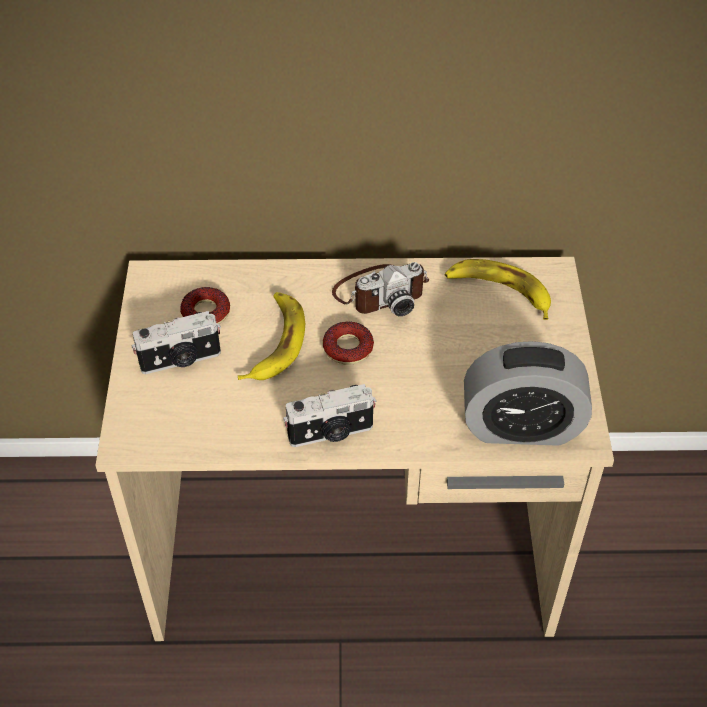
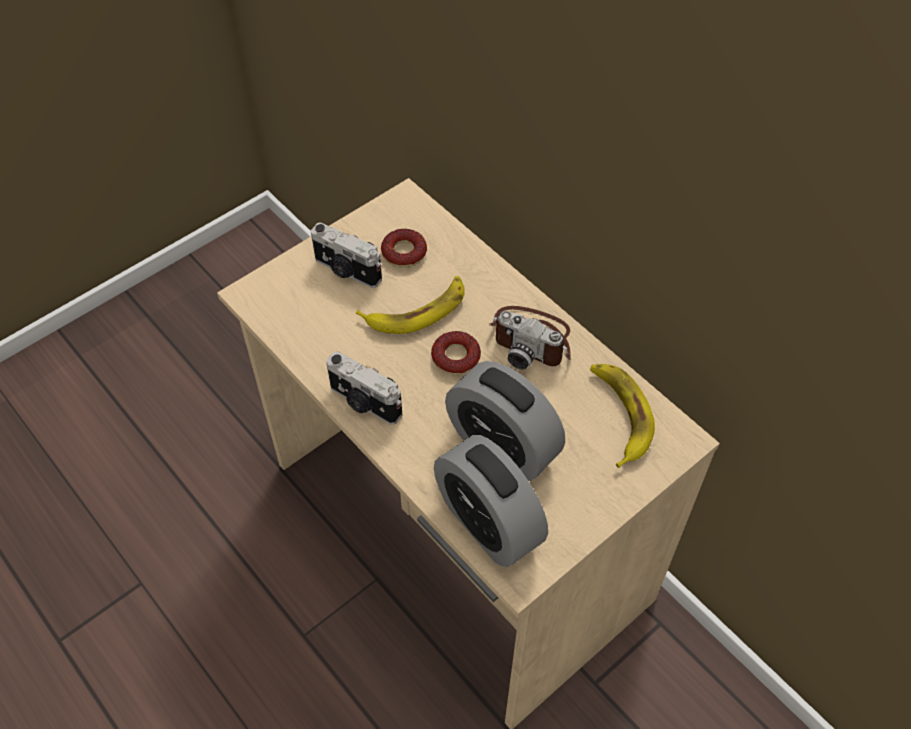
camera: 50 degrees right, 5 degrees up
(460, 374) = (502, 446): none -> alarm clock

